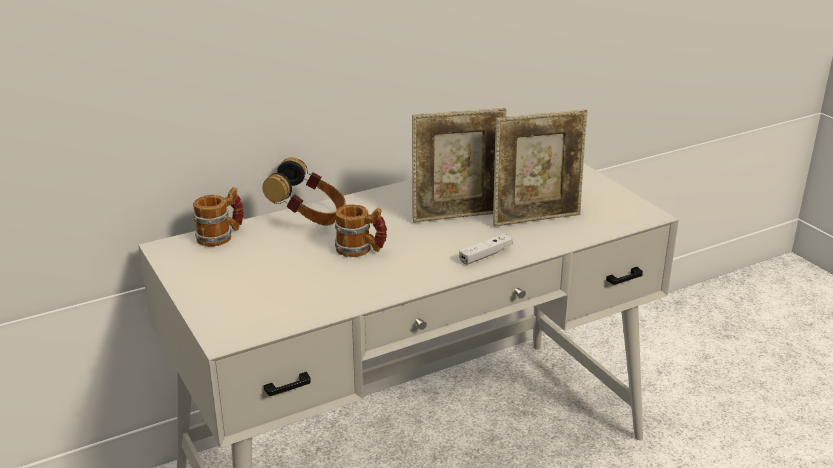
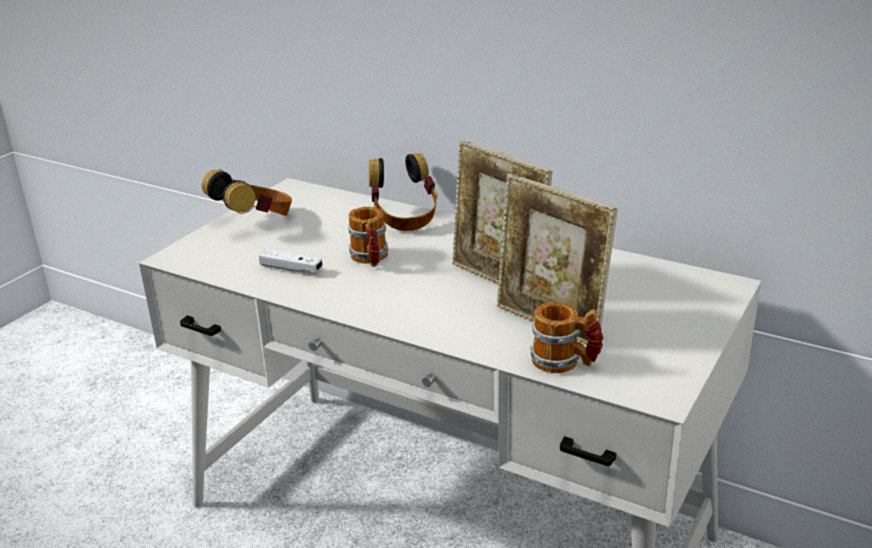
camera: 60 degrees right, 0 degrees up
(213, 281) = (255, 222): none -> headphones
(221, 236) = (331, 198): mug -> mug (565, 362)
(485, 255) = (430, 321): white game controller -> white game controller (291, 269)

